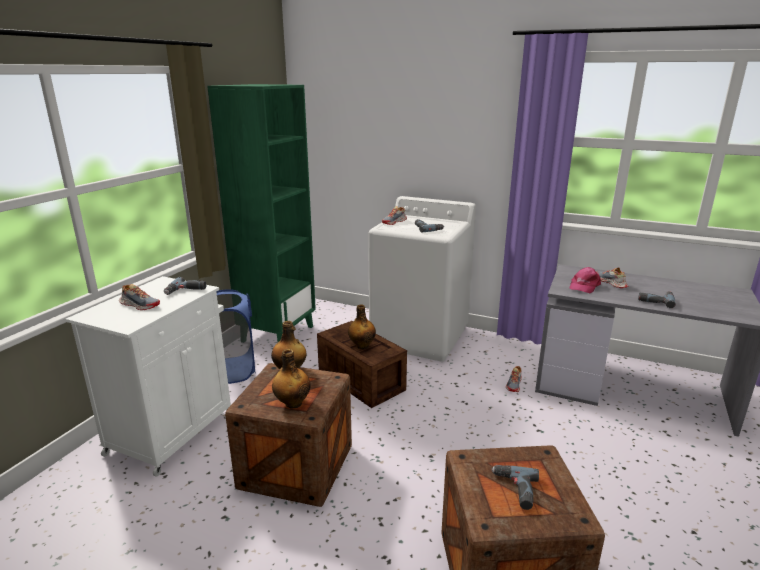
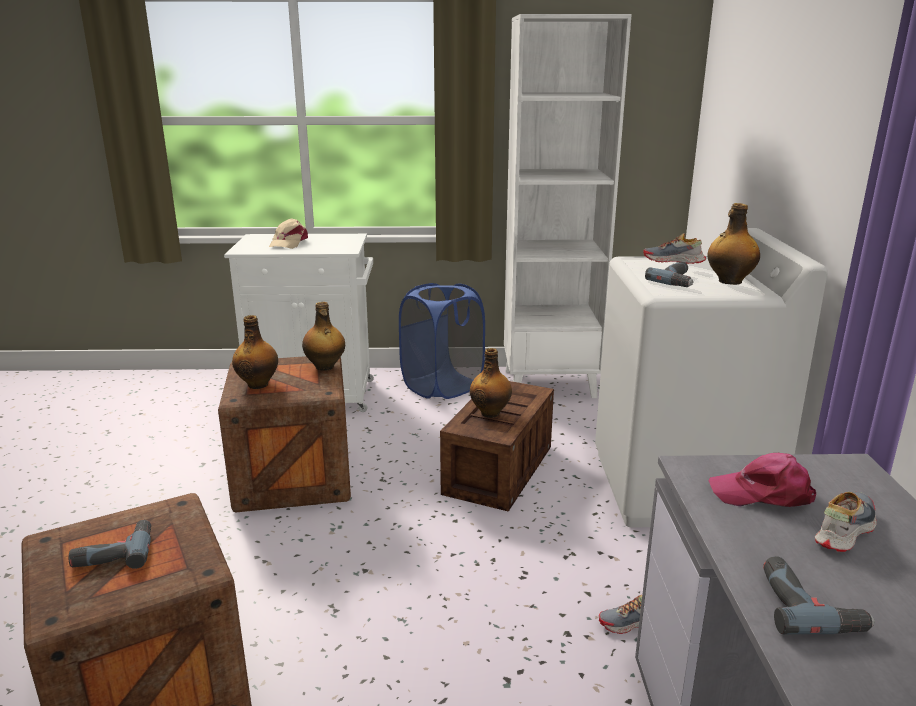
camera: 65 degrees right, 0 degrees up
(139, 305) = (288, 243): shoe -> beige cap
(186, 291) = (335, 247): power drill -> none
(277, 333) = (550, 383): green bookcase -> white bookcase
(437, 222) = (729, 281): none -> bottle

